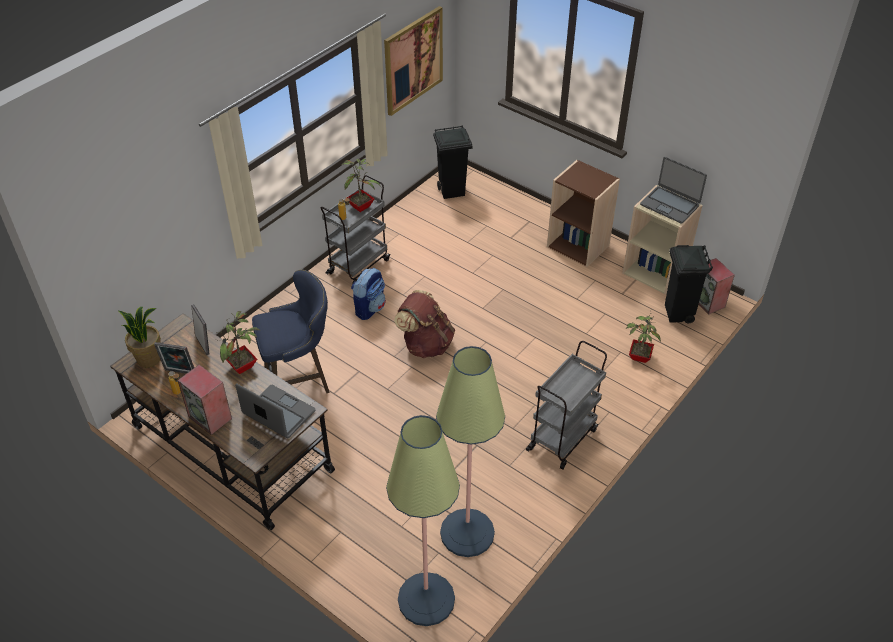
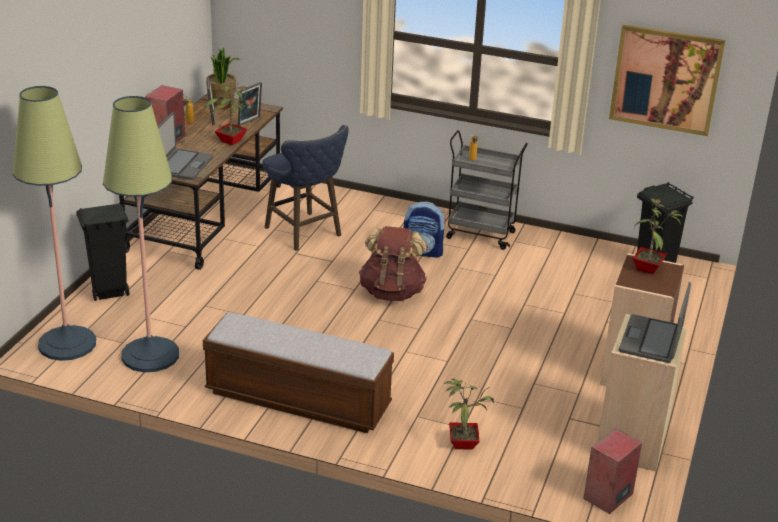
camera: 70 degrees right, 15 degrees down
(361, 206) = (498, 165): potted plant -> potted plant (649, 269)
(562, 440) = (297, 399): grey cart -> bench
(678, 314) = (564, 470): black trash can -> black trash can (108, 293)

